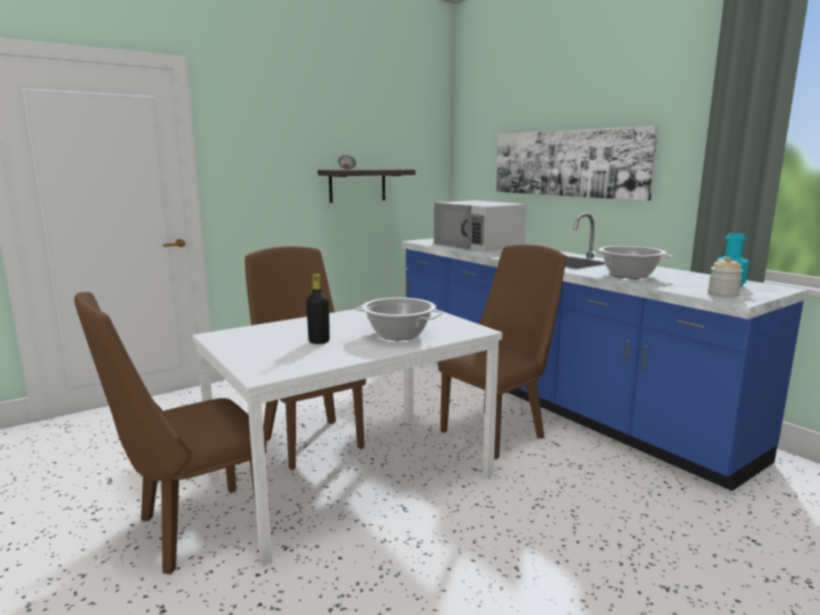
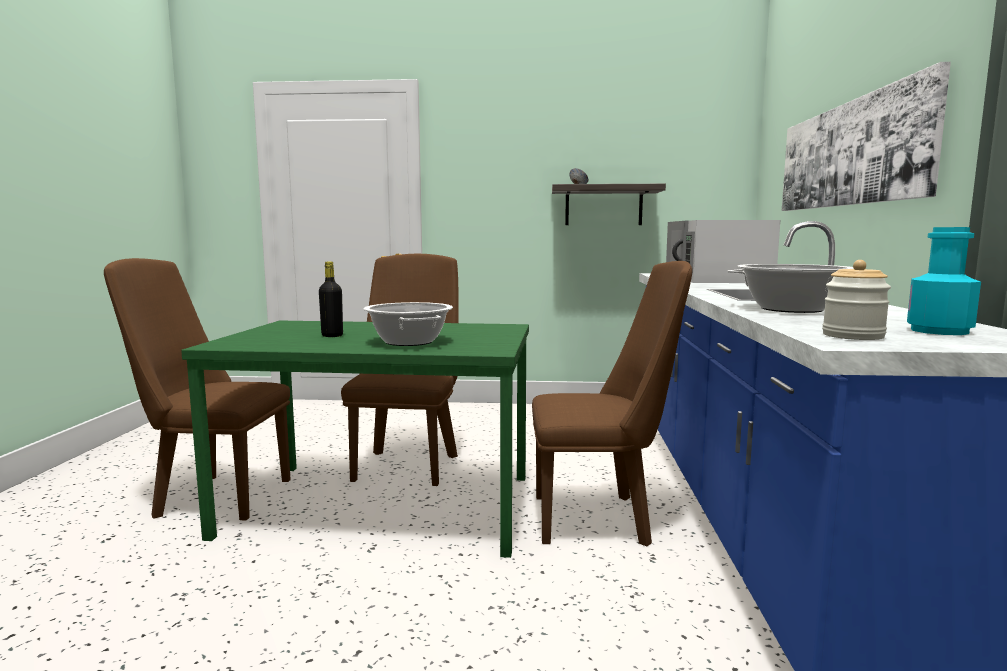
camera: 40 degrees right, 5 degrees down
(353, 476) = (384, 505): white dining table -> green dining table

